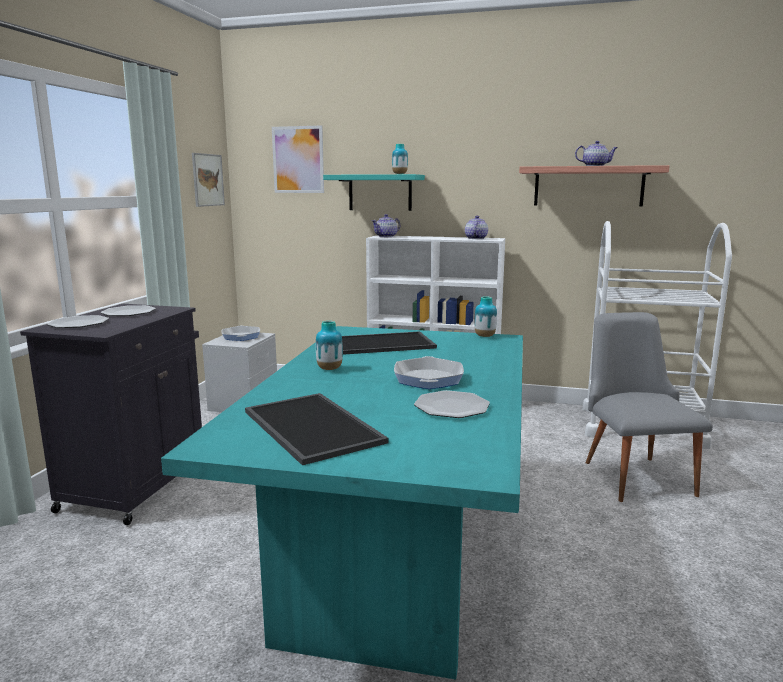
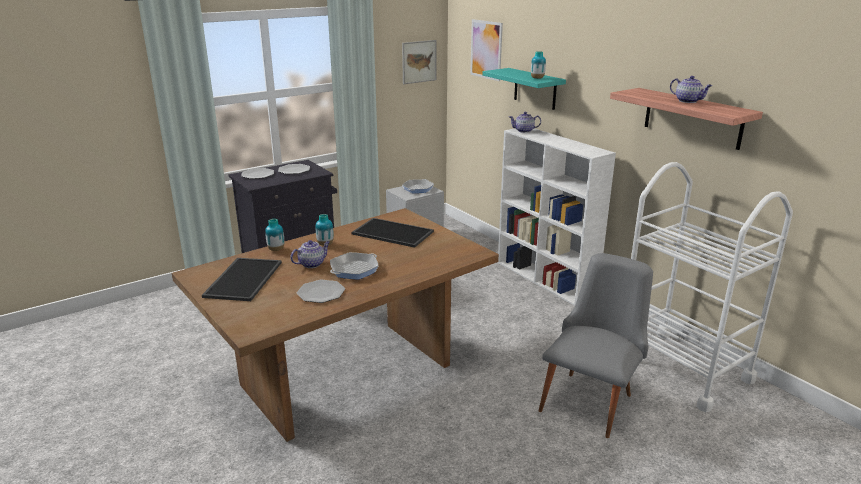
camera: 40 degrees right, 10 degrees up
(392, 558) = (347, 374): turquoise dining table -> brown dining table
(475, 238) = (584, 149): teapot -> teapot (312, 264)
(484, 336) = (469, 247): vase -> vase (276, 249)

